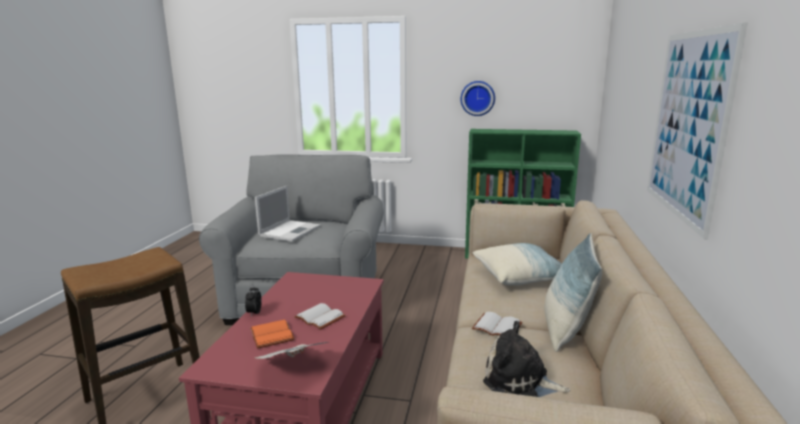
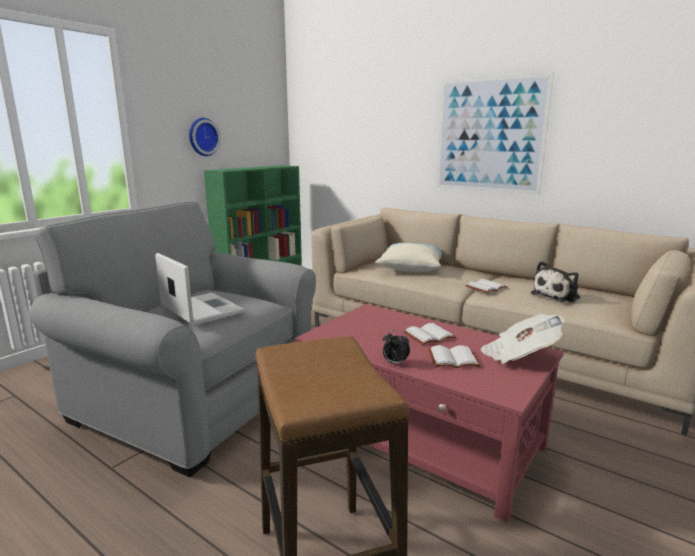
camera: 65 degrees left, 0 degrees up
(273, 335) = (453, 358): orange book -> white book
(566, 329) = (495, 276): pillow -> none

